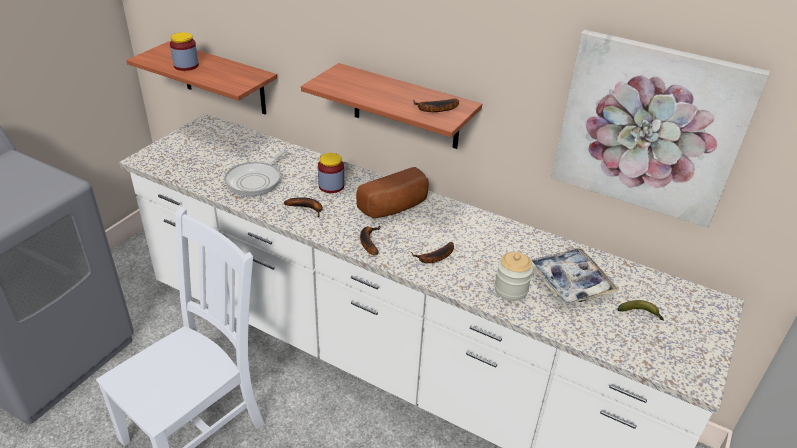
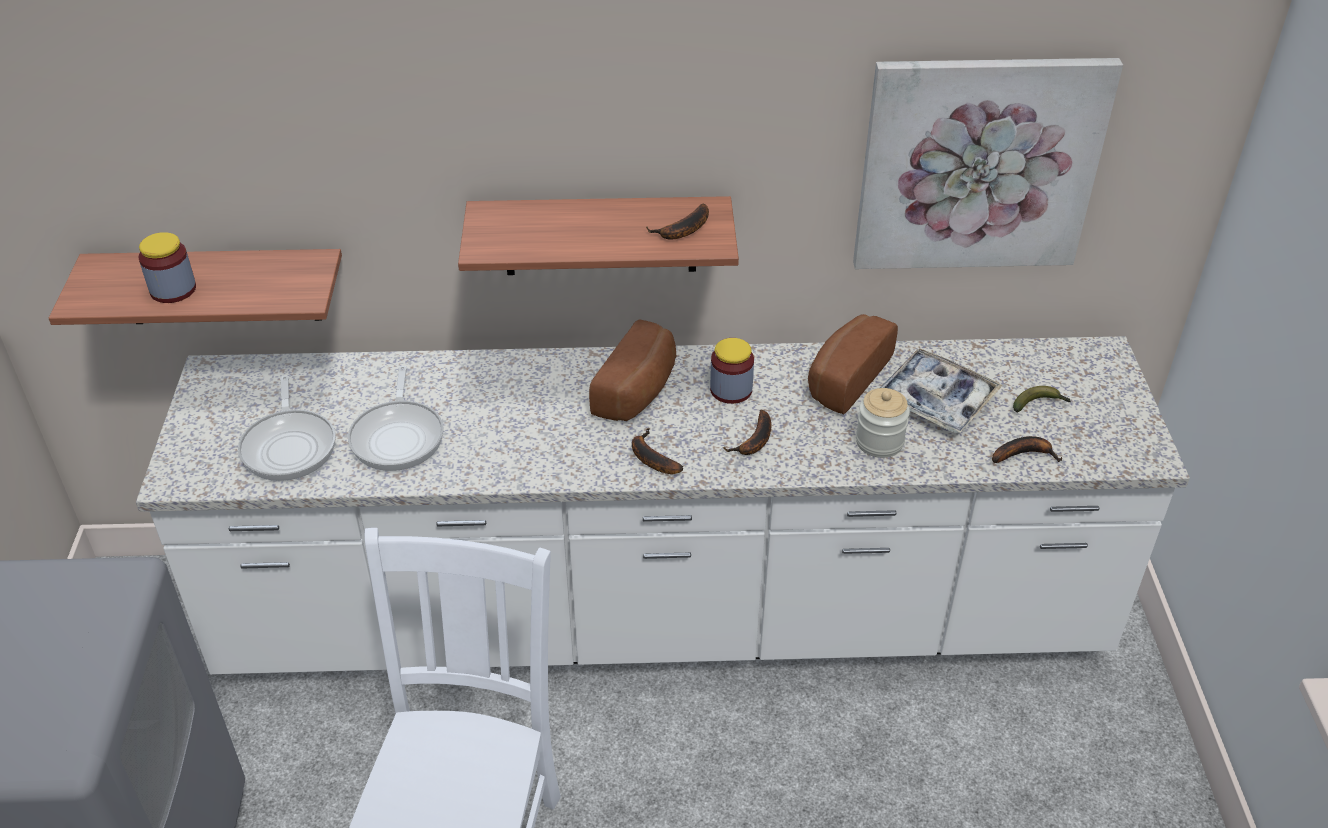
camera: 30 degrees left, 5 degrees up
(204, 165) = (289, 446): none -> frying pan
(307, 208) = (519, 446): banana -> banana (1024, 454)
(331, 186) = (519, 397): jar -> jar (731, 390)
(521, 247) = (845, 378): none -> bread

